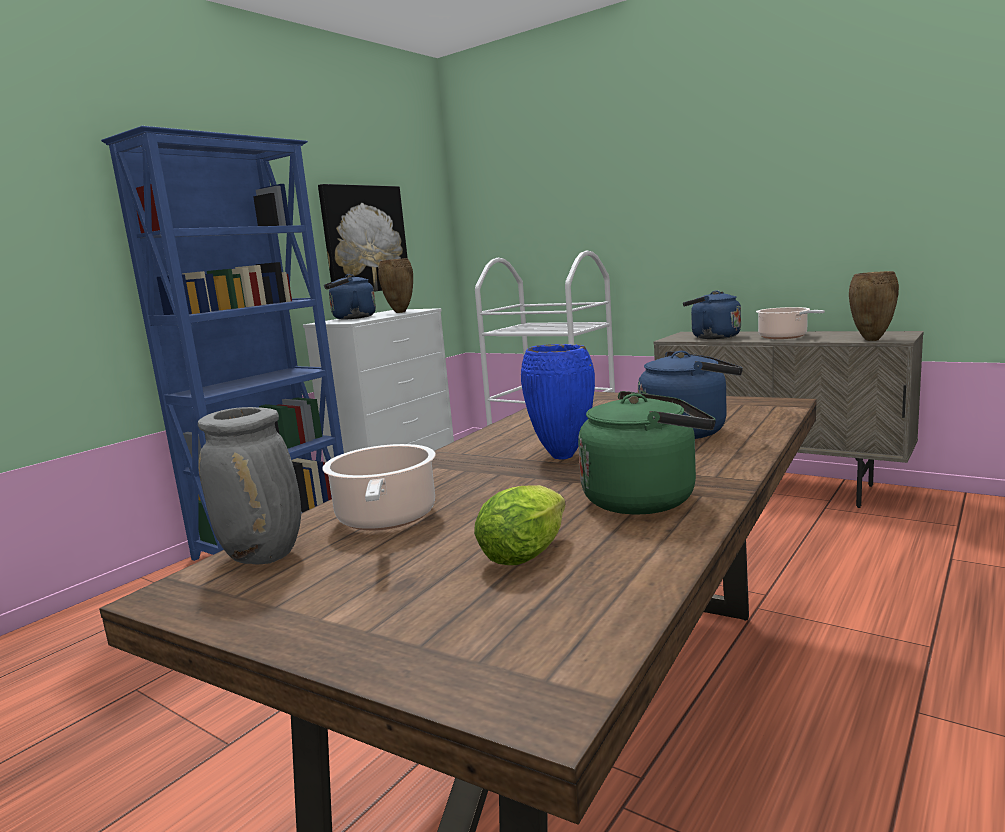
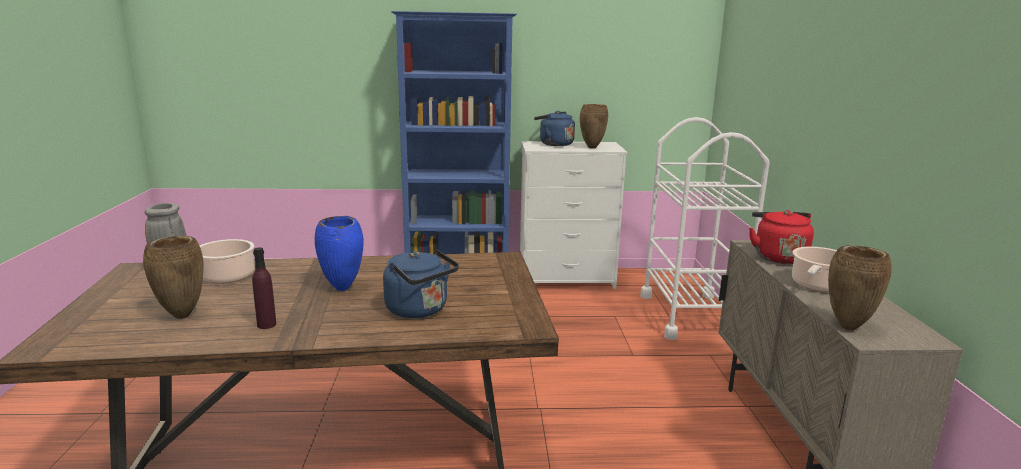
camera: 50 degrees right, 5 degrees up
(364, 239) = (600, 82): picture -> none
(528, 552) = (182, 315): lettuce -> brown vase
(646, 499) = (266, 325): green kettle -> purple bottle
(712, 337) = (778, 257): blue kettle -> red kettle

